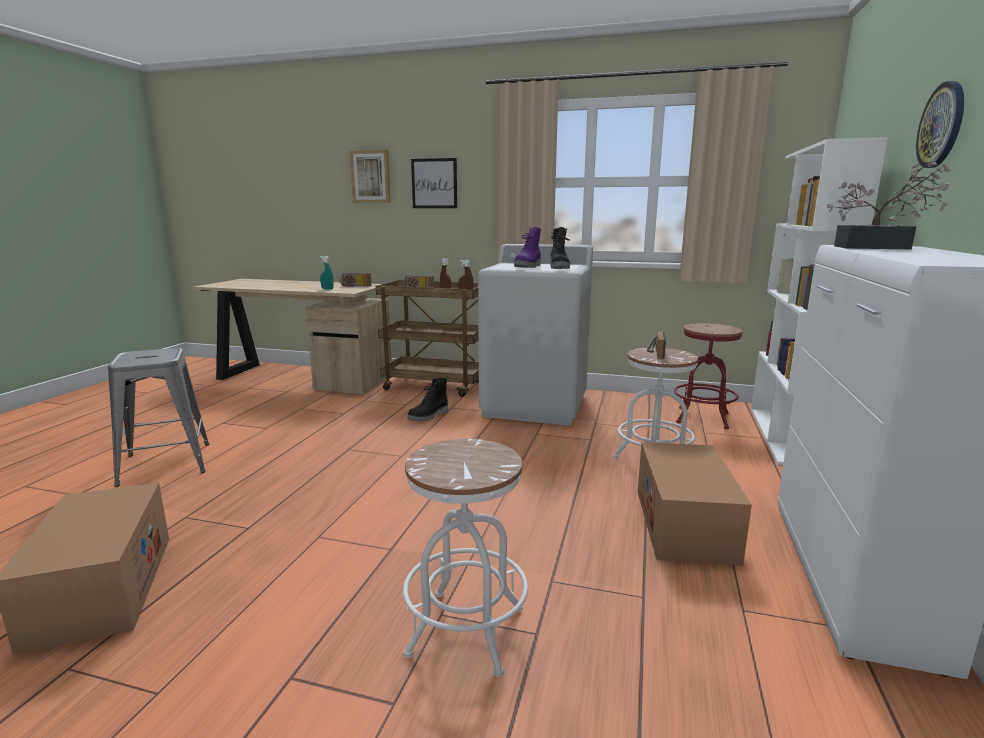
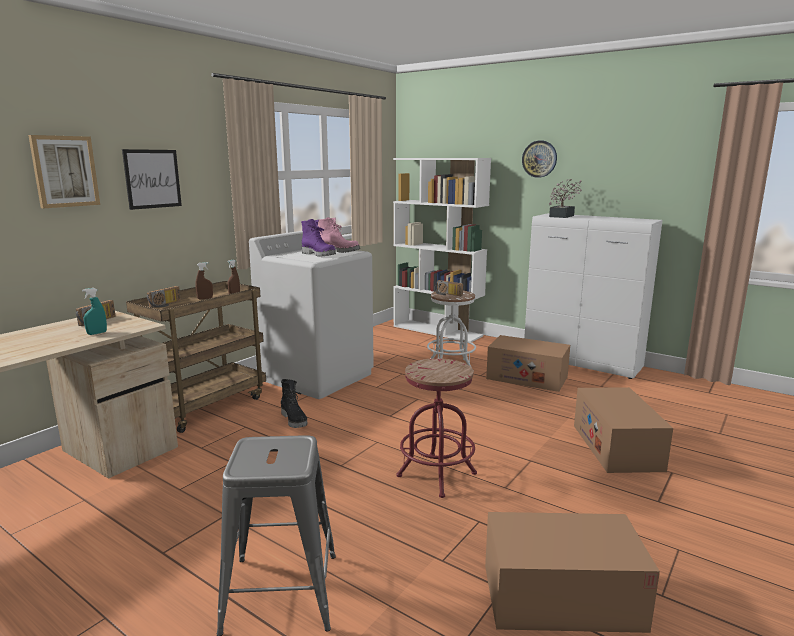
camera: 70 degrees left, 0 degrees up
(466, 631) = (616, 447): white stool -> cardboard box
(559, 268) = (339, 251): black boot -> pink boot
(702, 418) = (394, 339): red stool -> red stool (436, 475)

